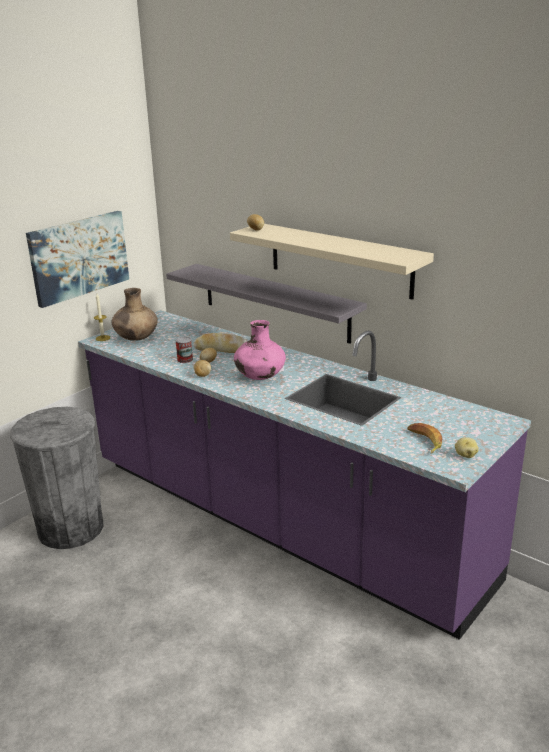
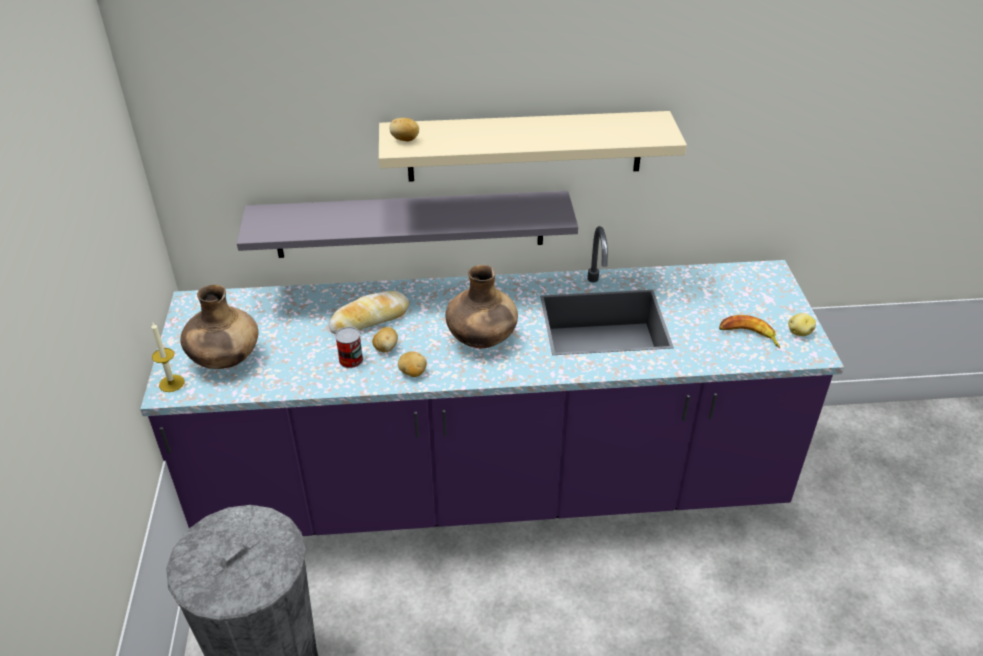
camera: 45 degrees left, 15 degrees up
(79, 257) = (112, 279): picture -> none
(260, 377) = (481, 339): pink vase -> brown vase

